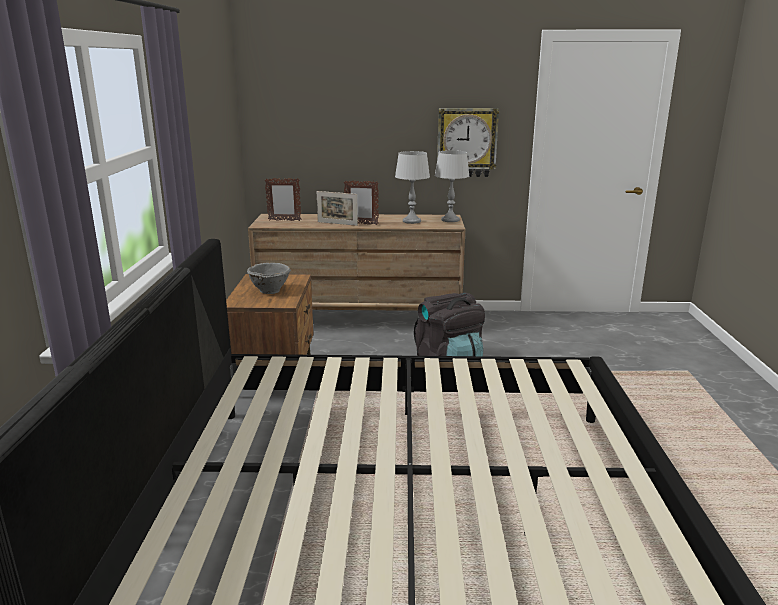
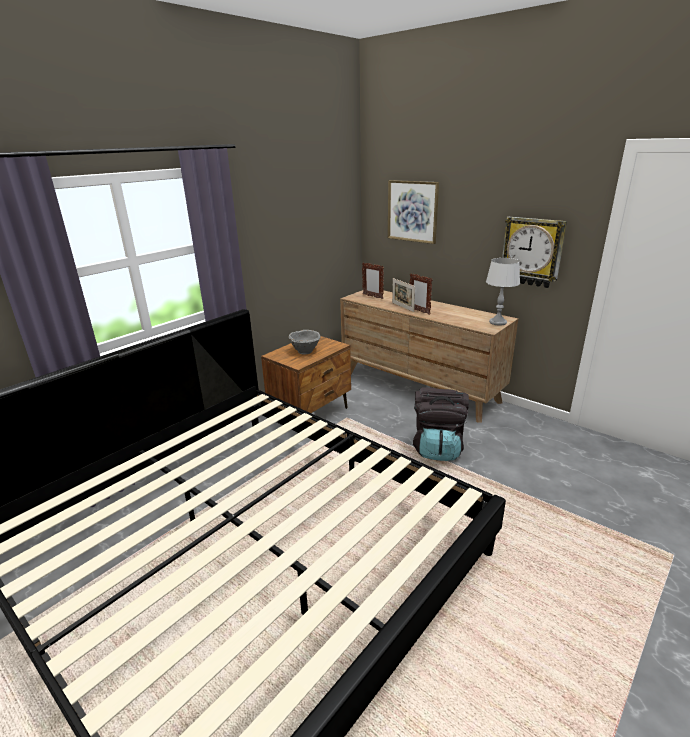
camera: 40 degrees right, 5 degrees up
(318, 111) = (412, 211): none -> picture
(411, 221) = (462, 316): grey table lamp -> none

